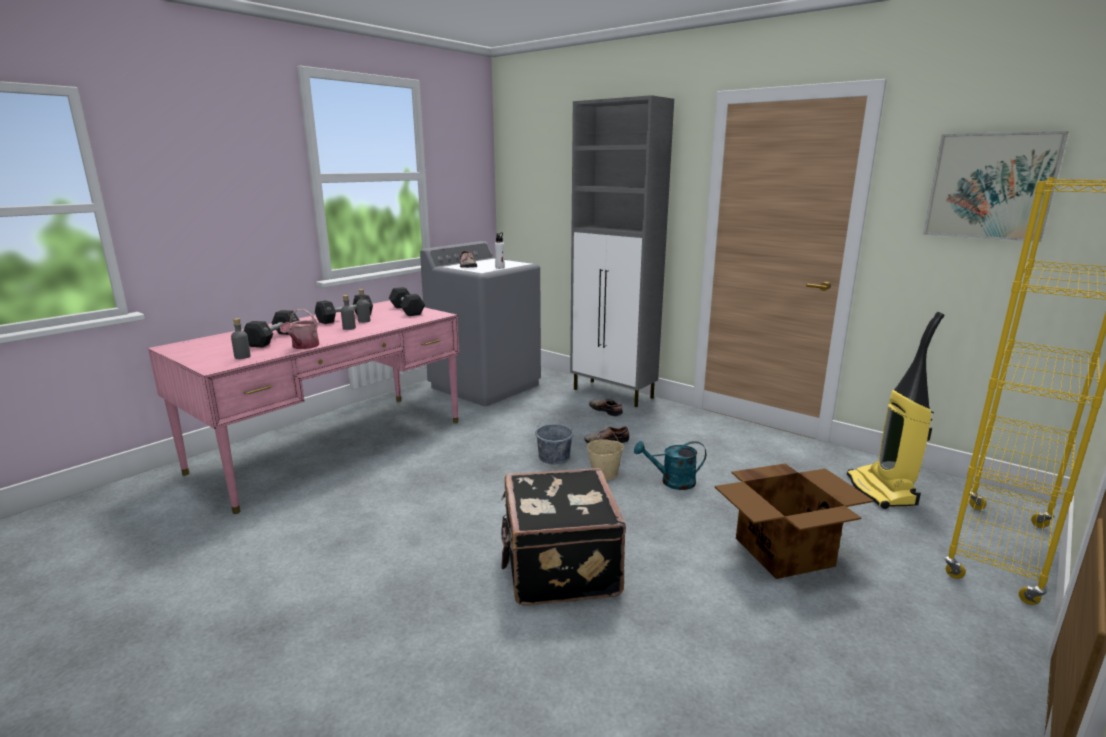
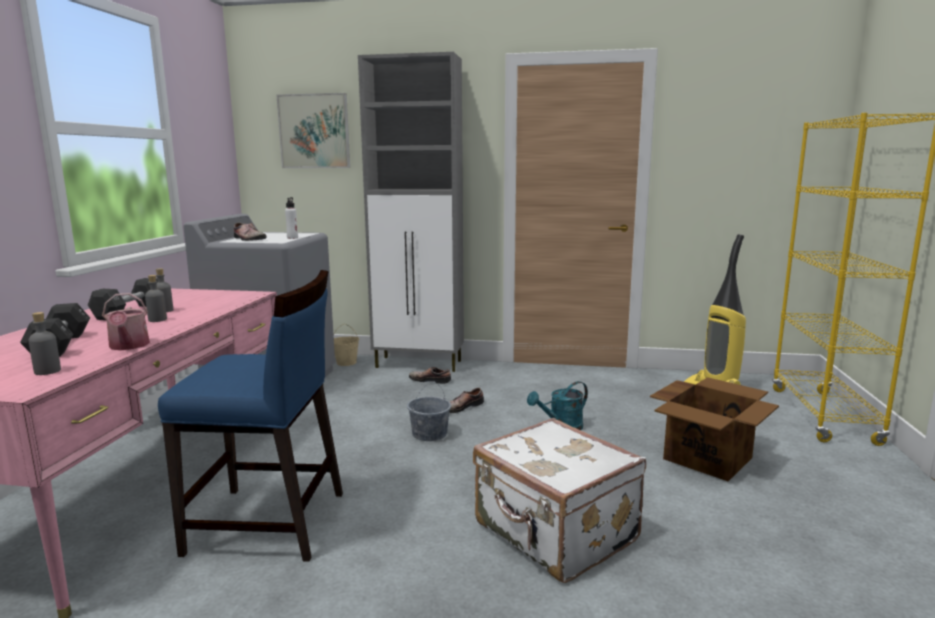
camera: 30 degrees left, 5 degrees down
(381, 492) = (268, 523): none -> blue chair
(407, 310) = (203, 295): black dumbbell -> none
(558, 567) = (554, 534): black suitcase -> white suitcase
(605, 474) = (496, 436): beige bucket -> beige bucket (346, 363)
(990, 186) = (744, 135): picture -> picture (314, 131)

